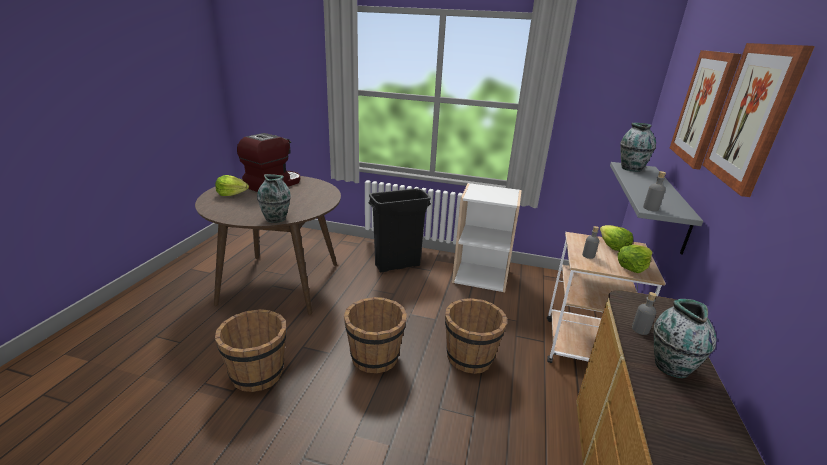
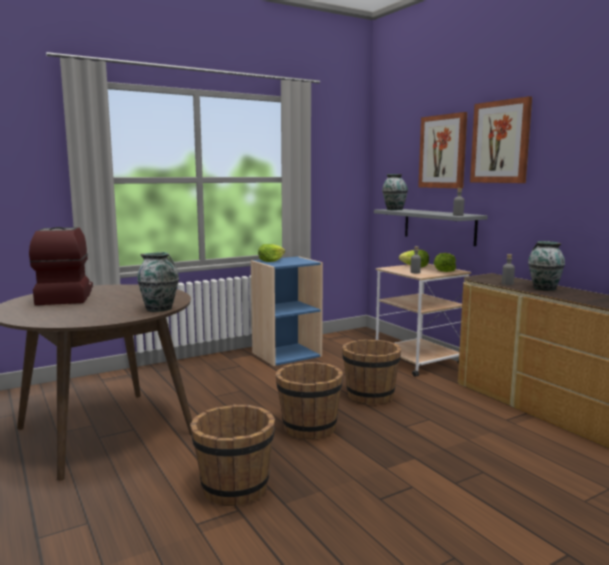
camera: 45 degrees left, 15 degrees down
(232, 194) = (39, 311): lettuce -> lettuce (271, 261)
(397, 265) = (204, 373): black trash can -> none
(481, 276) = (287, 354): white bookcase -> blue bookcase

